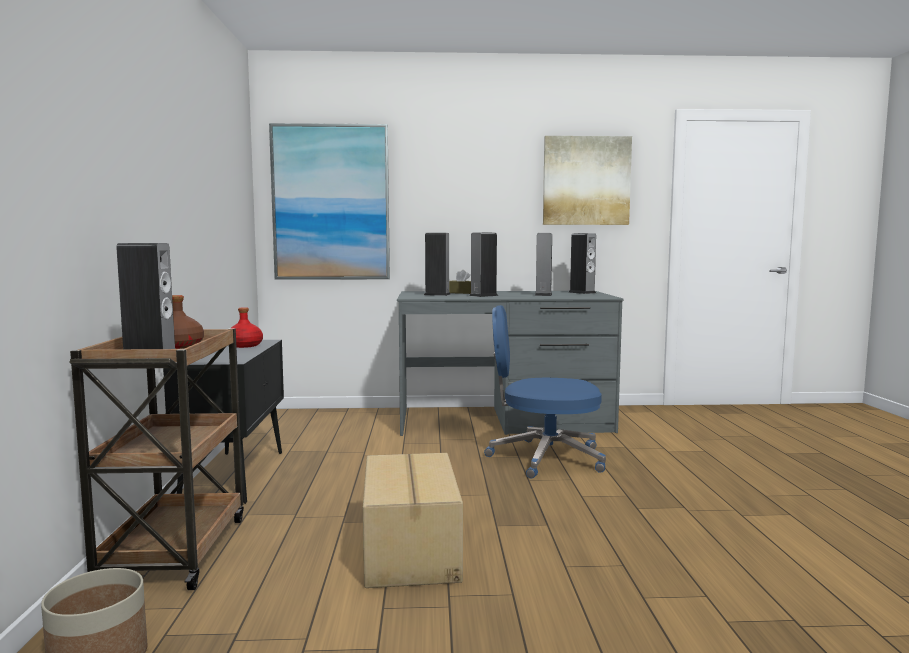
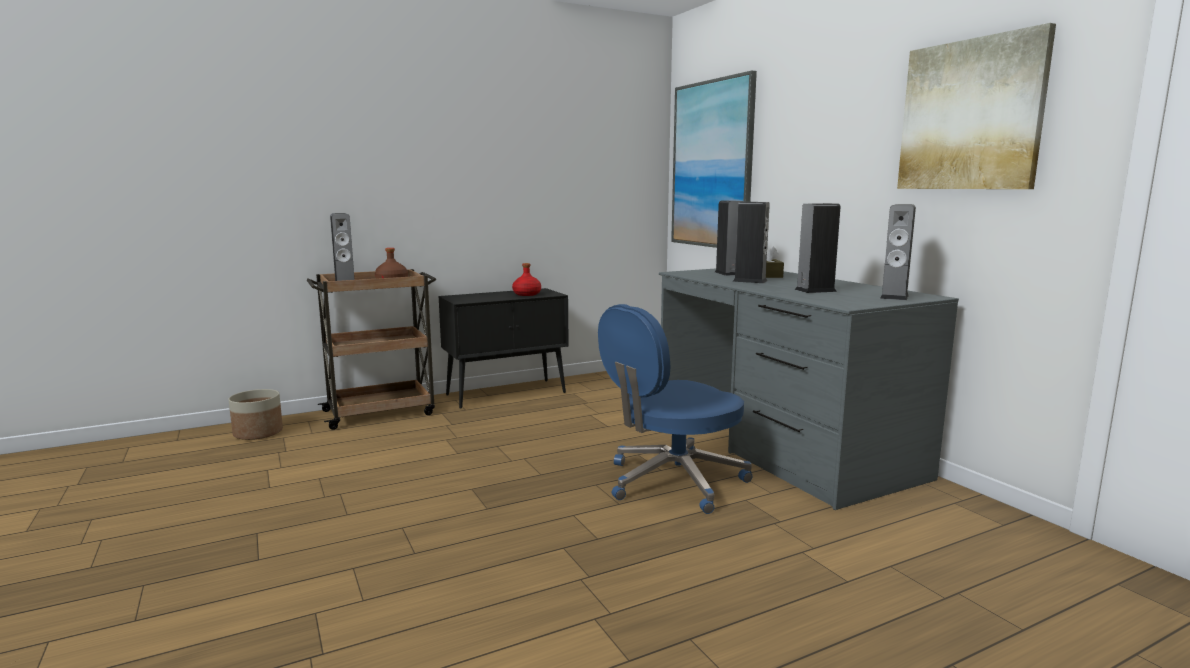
camera: 65 degrees right, 5 degrees up
(412, 549) = (409, 469): cardboard box -> none
(544, 458) = (672, 482): blue office chair -> blue office chair turned 105 degrees counterclockwise

